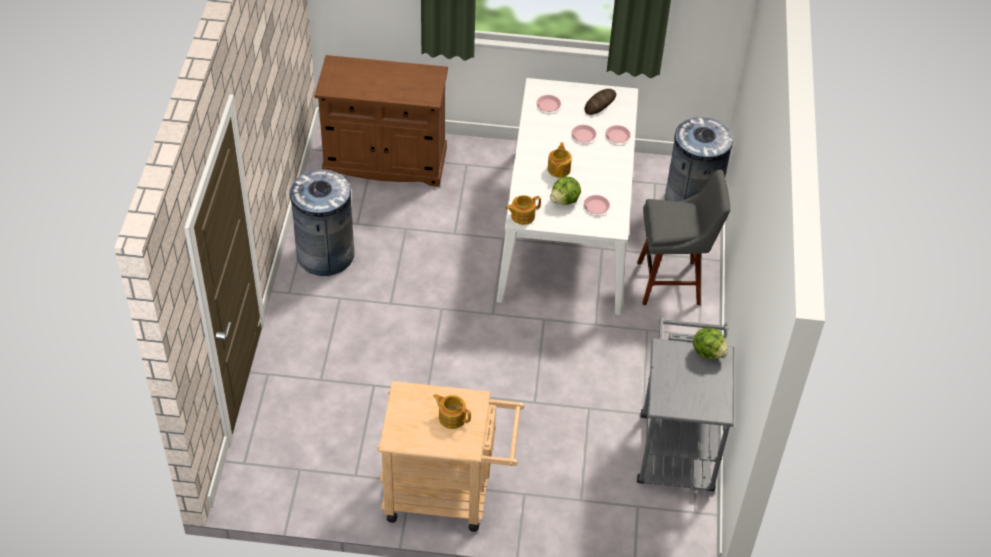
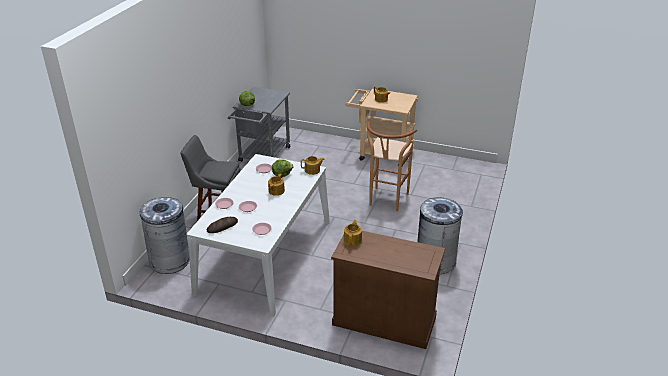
camera: 165 degrees left, 15 degrees down
(414, 361) = (386, 201): none -> brown stool
(428, 90) = (353, 240): none -> teapot

